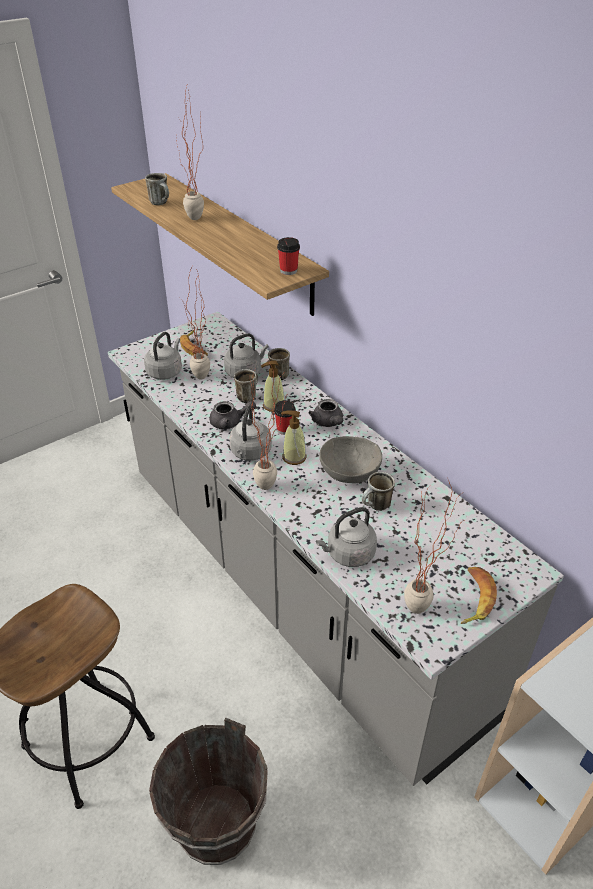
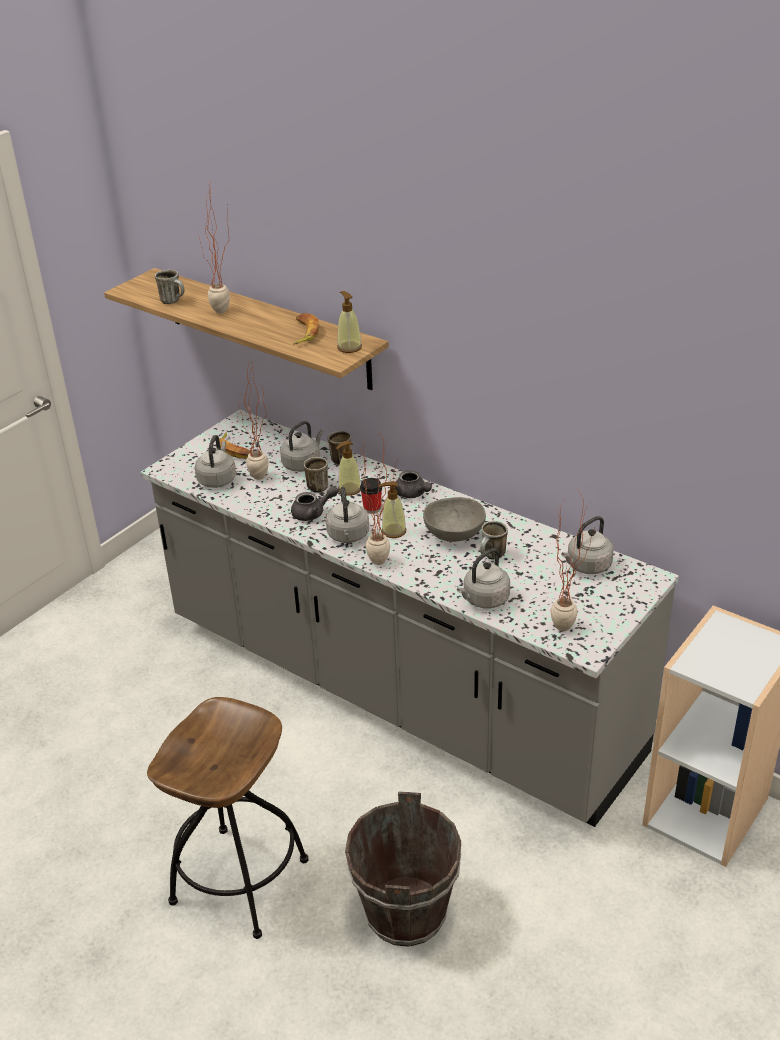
camera: 15 degrees left, 5 degrees down
(288, 271) = (349, 347): cup -> soap dispenser
(468, 541) = (587, 566): none -> grey kettle
(474, 598) = (609, 609): banana -> banana (303, 333)

